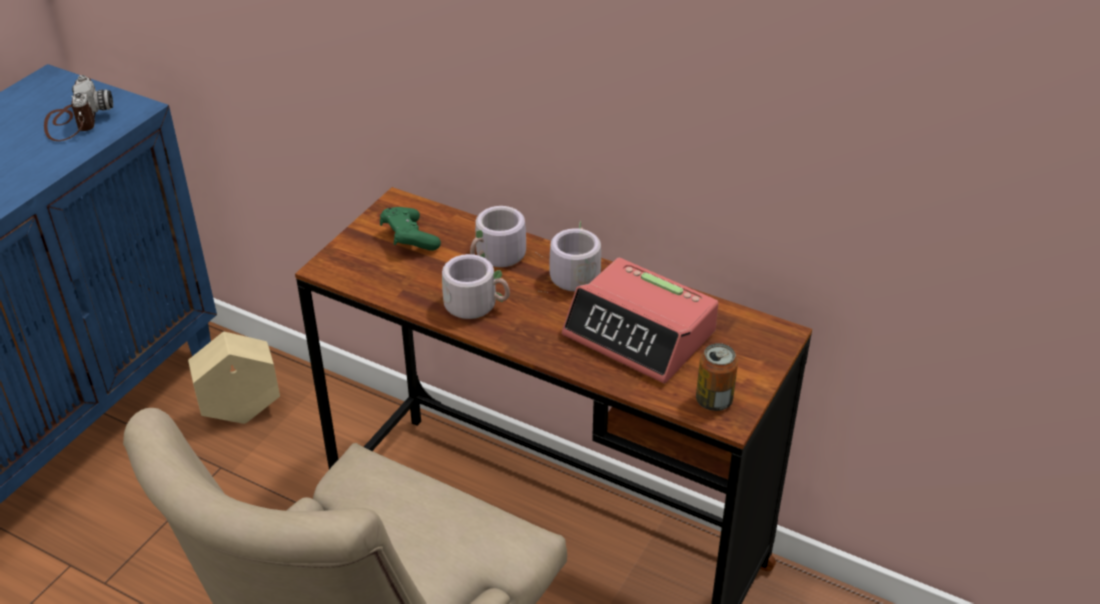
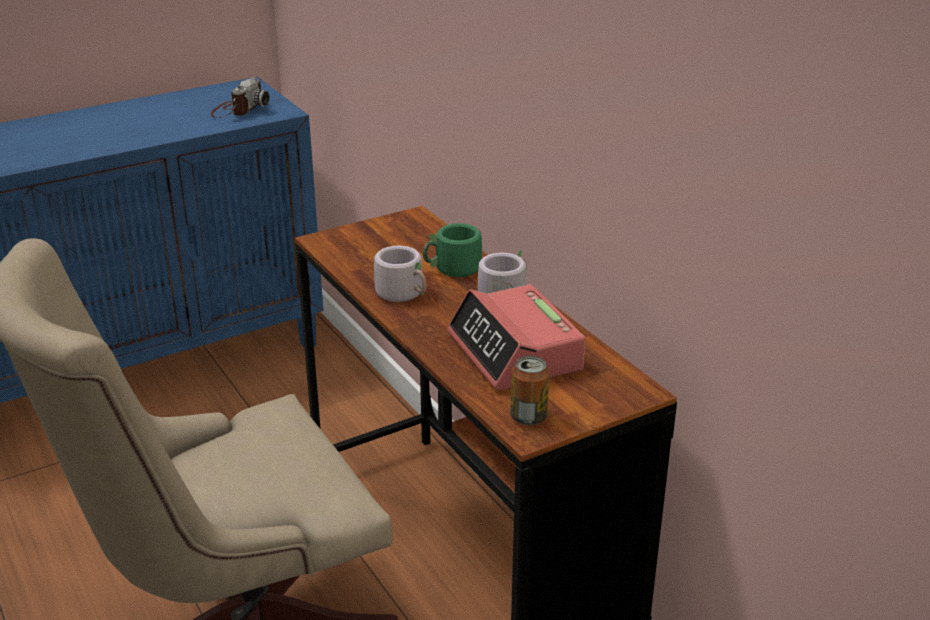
camera: 30 degrees right, 10 degrees down
(242, 412) = (304, 390): beige planter -> none
(409, 239) = (398, 240): green game controller -> none
(498, 258) = (453, 270): grey mug -> green mug

